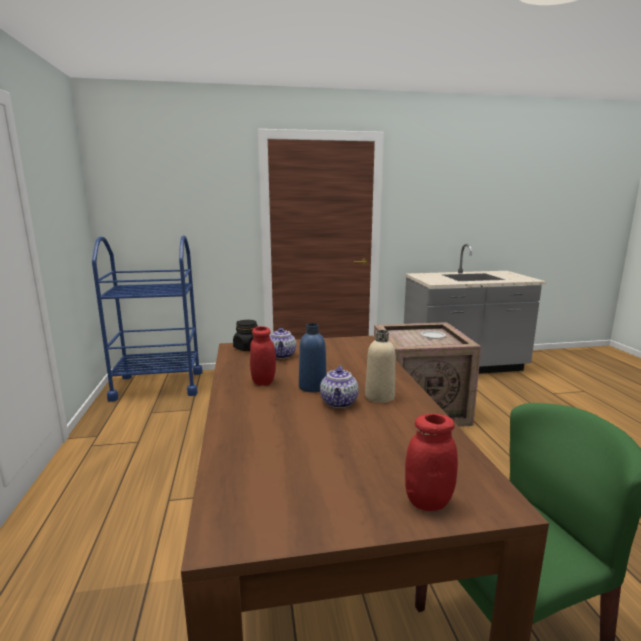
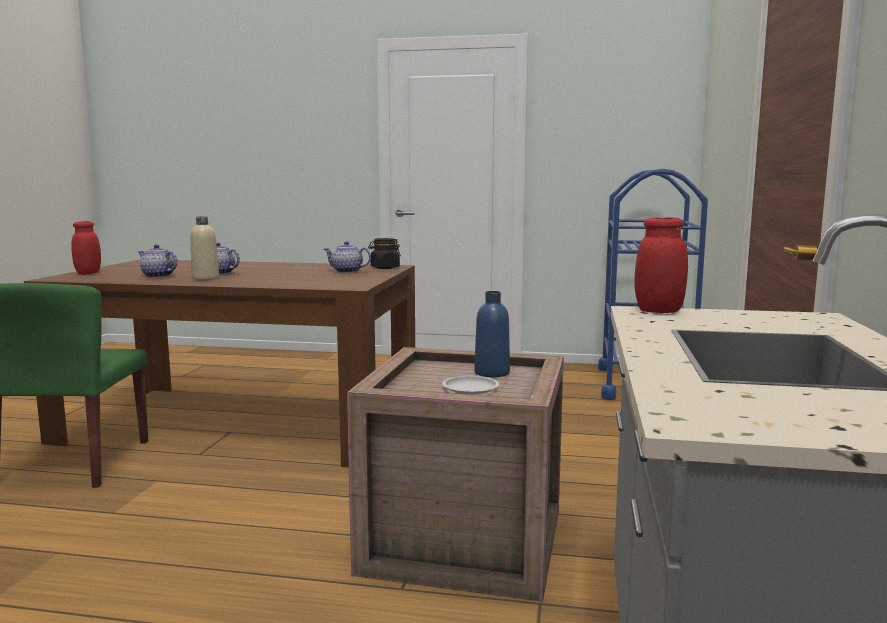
camera: 110 degrees right, 5 degrees down
(263, 381) = (293, 267): red jar -> red jar (658, 311)
(312, 387) = (259, 272): blue bottle -> blue bottle (492, 373)
(392, 429) = (157, 276): none -> teapot

